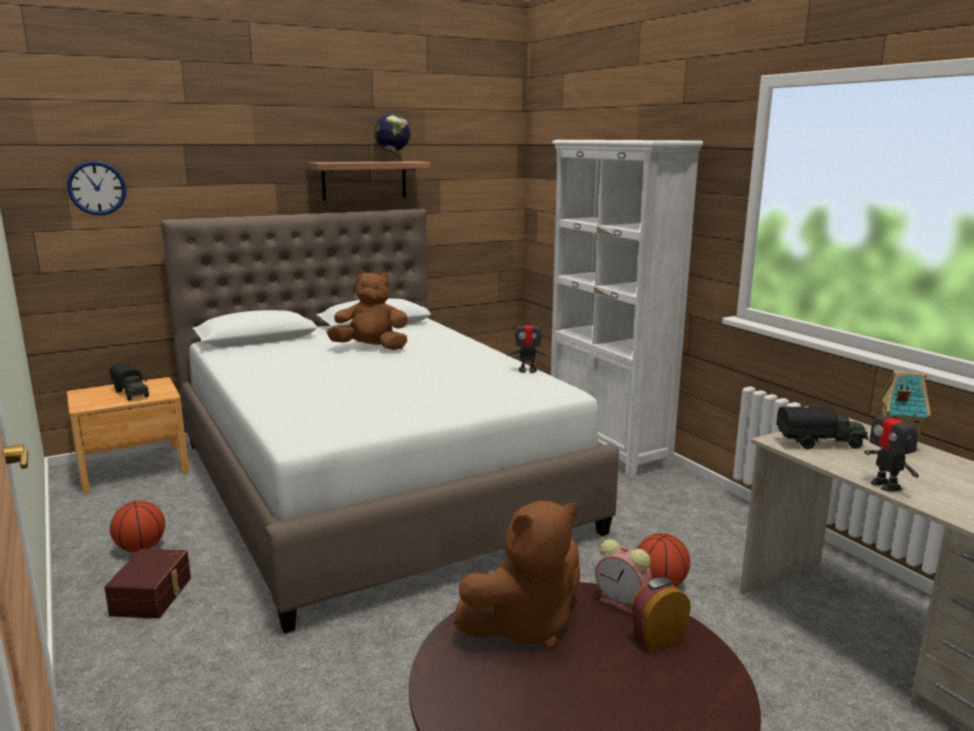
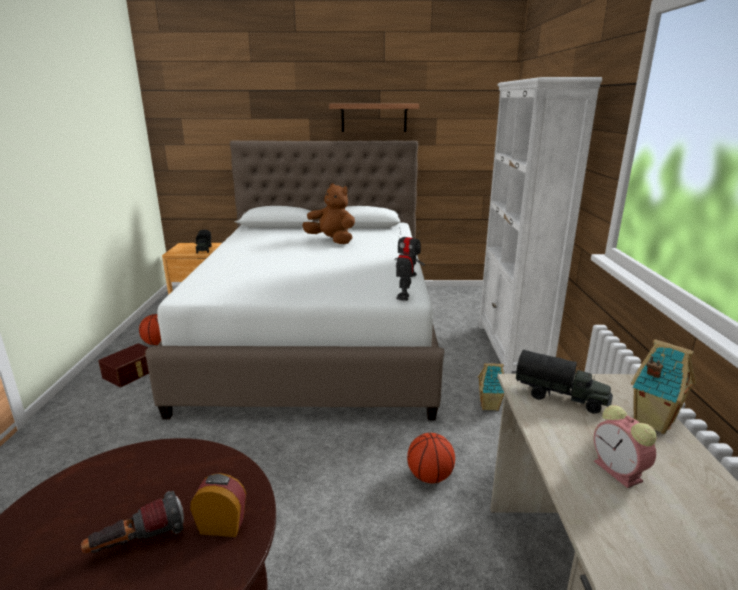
camera: 30 degrees right, 5 degrees up
(97, 188) = (197, 118): wall clock -> none
(393, 161) = (393, 103): globe -> none
(524, 625) = (158, 472): brown plush toy -> none
(607, 680) = (138, 543): none -> flashlight
(623, 603) = (244, 483): alarm clock -> alarm clock (619, 472)
(644, 505) = (490, 406): none -> toy house
(885, 485) = (561, 463): toy robot -> toy robot (403, 297)

